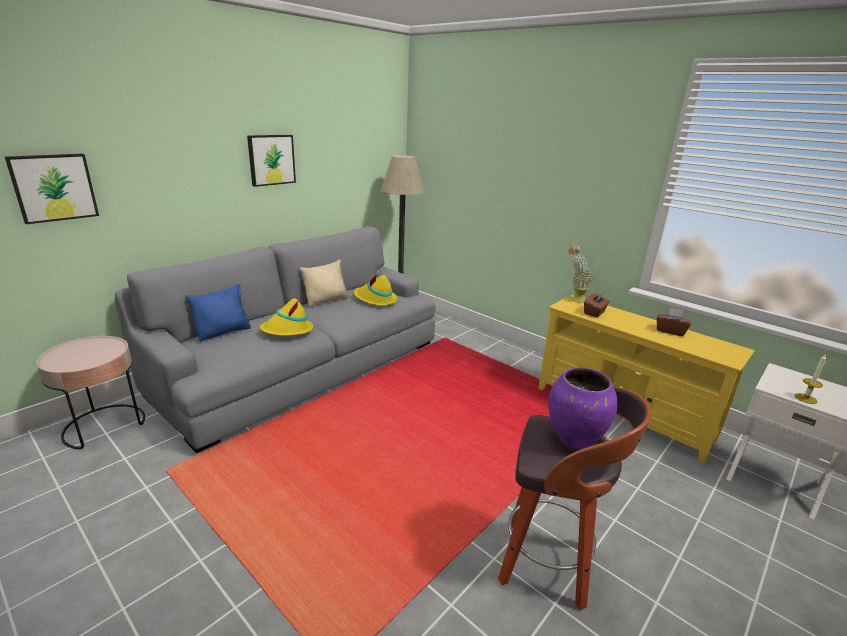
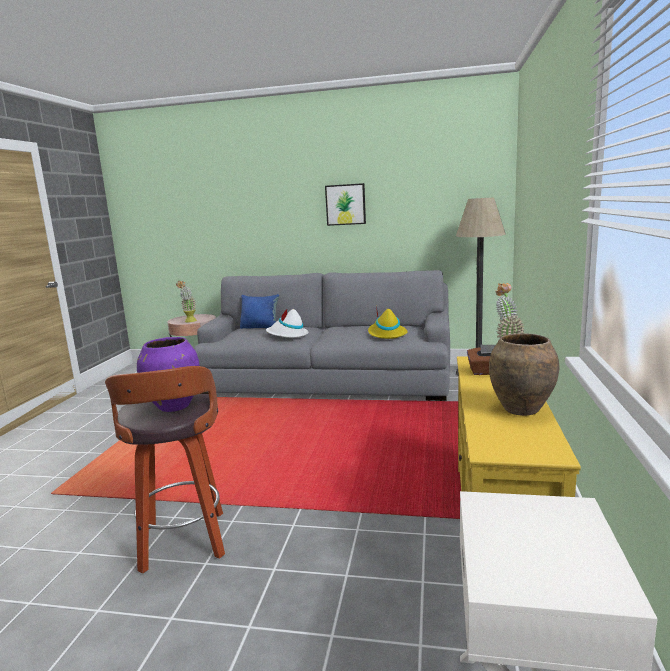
camera: 60 degrees right, 10 degrees down
(54, 187) = (204, 220): picture -> none
(91, 358) = (189, 321): none -> potted plant
(287, 330) = (287, 335): yellow hat -> white hat
(326, 300) = (354, 327): beige pillow -> none
(670, 331) = (520, 409): brown tissue box -> brown vase
(805, 398) = (490, 533): candle -> none

